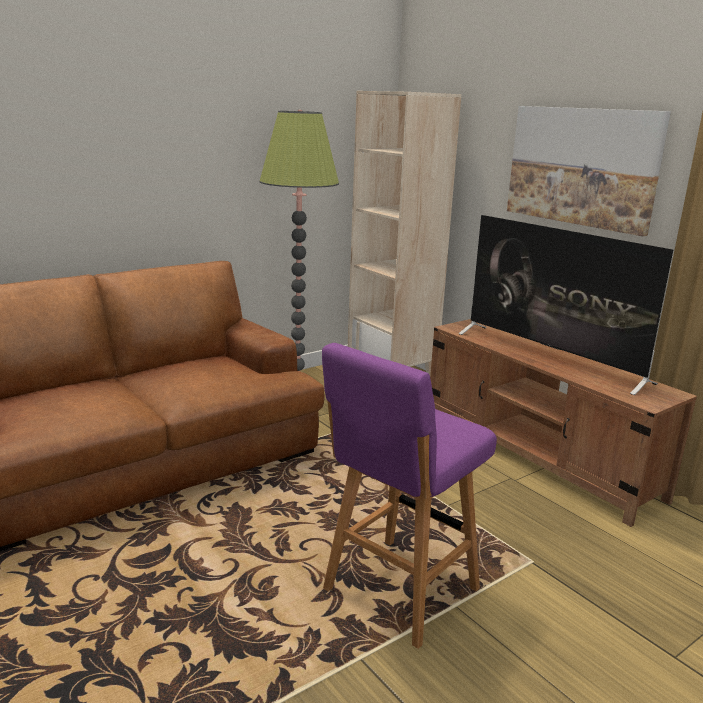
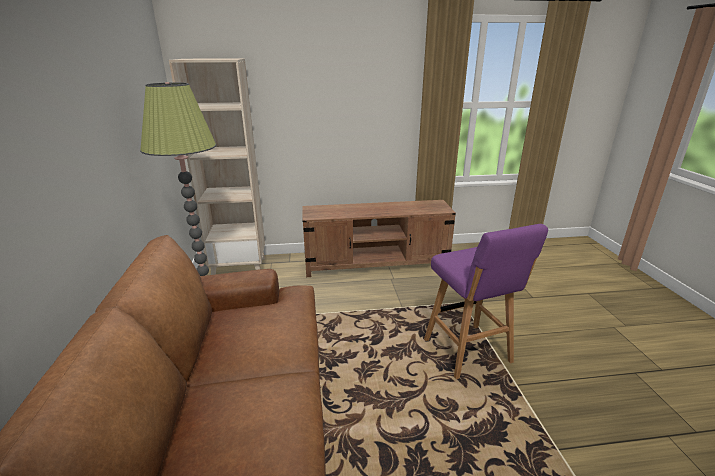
camera: 60 degrees left, 5 degrees up
(550, 357) = (378, 209): television -> none
(582, 166) = (350, 99): picture -> none

